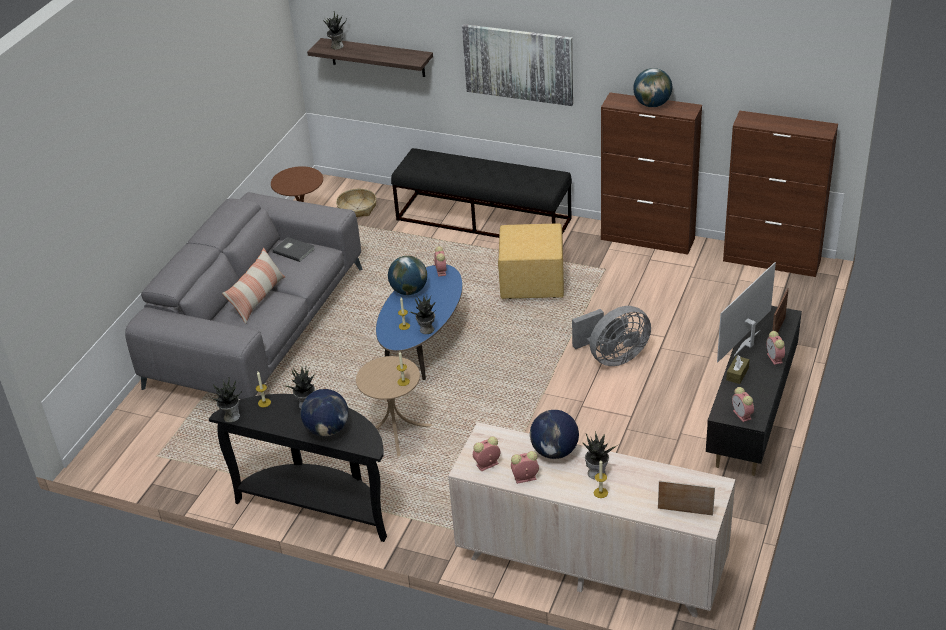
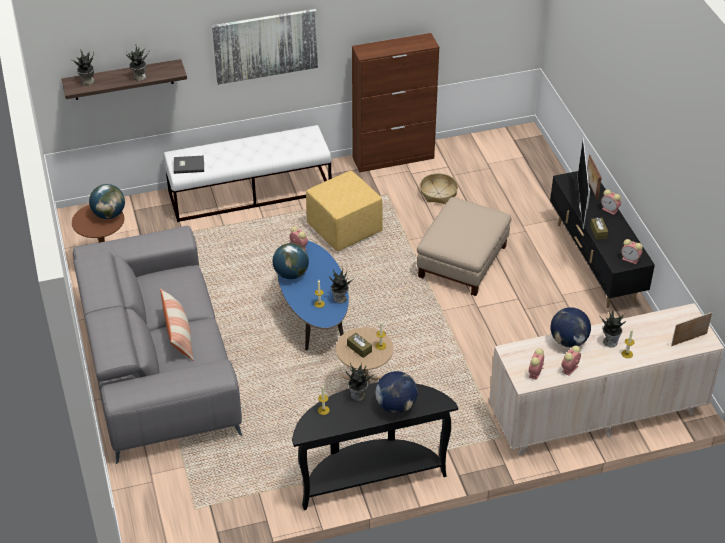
camera: 40 degrees left, 5 degrees up
(231, 416) = (310, 433): potted plant -> potted plant (139, 77)
(294, 250) = (162, 281): grey book -> grey book (188, 165)
(357, 208) = (131, 226): basket -> basket (438, 193)
(382, 375) = (359, 348): none -> brown tissue box
(484, 219) = (250, 192): black bench -> white bench
(613, 357) = (462, 261): grey fan -> beige ottoman
(652, 104) = (395, 45): globe -> globe (109, 214)
(772, 261) = (496, 140): brown cabinet -> none

